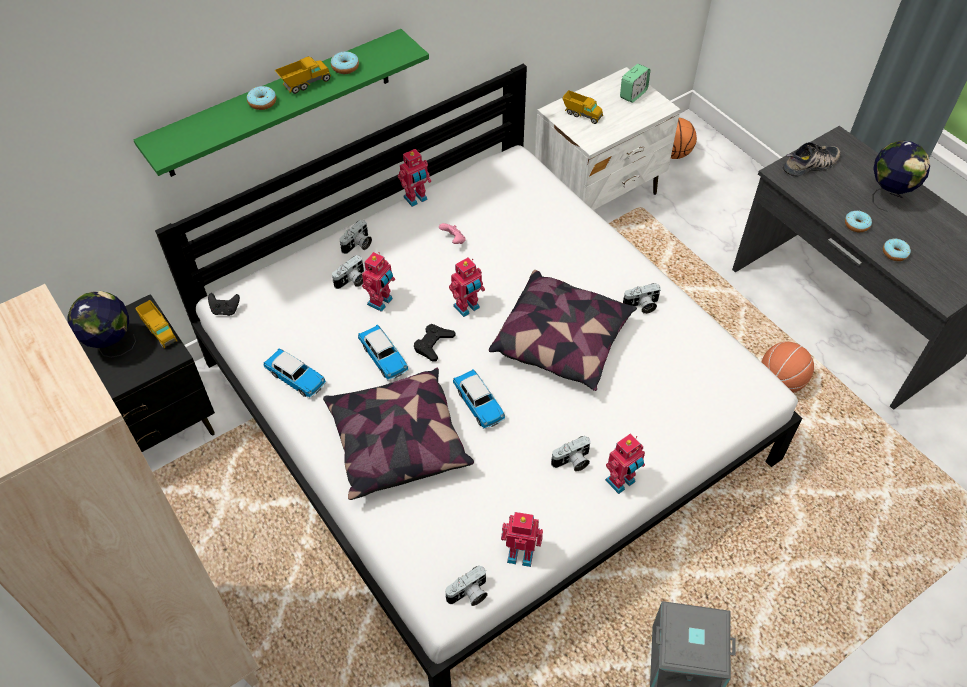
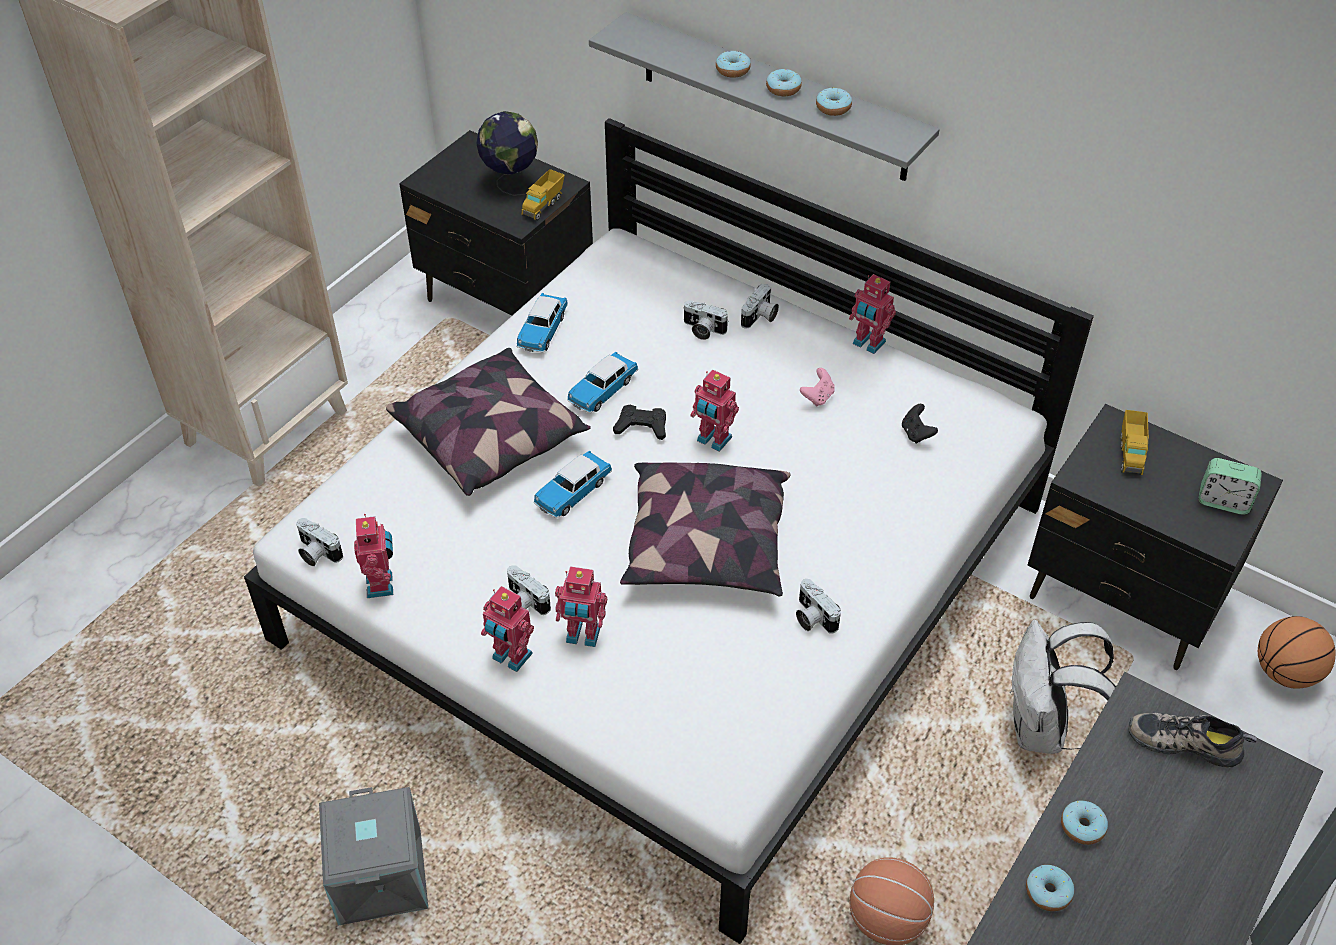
camera: 70 degrees right, 5 degrees down
(225, 310) = (609, 248): black game controller -> black game controller (916, 433)
(279, 104) = (773, 97): green shelf -> grey shelf
(305, 84) = (783, 89): toy truck -> donut
(358, 245) = (760, 317): camera -> camera turned 75 degrees counterclockwise
(381, 302) = (684, 364): toy robot -> toy robot (582, 636)
(599, 194) = (1124, 598): white nightstand -> black nightstand
(676, 265) = (1042, 729): none -> white backpack
(810, 165) = (1185, 741): shoe -> shoe turned 150 degrees clockwise
(888, 196) = (1185, 868): globe -> none

